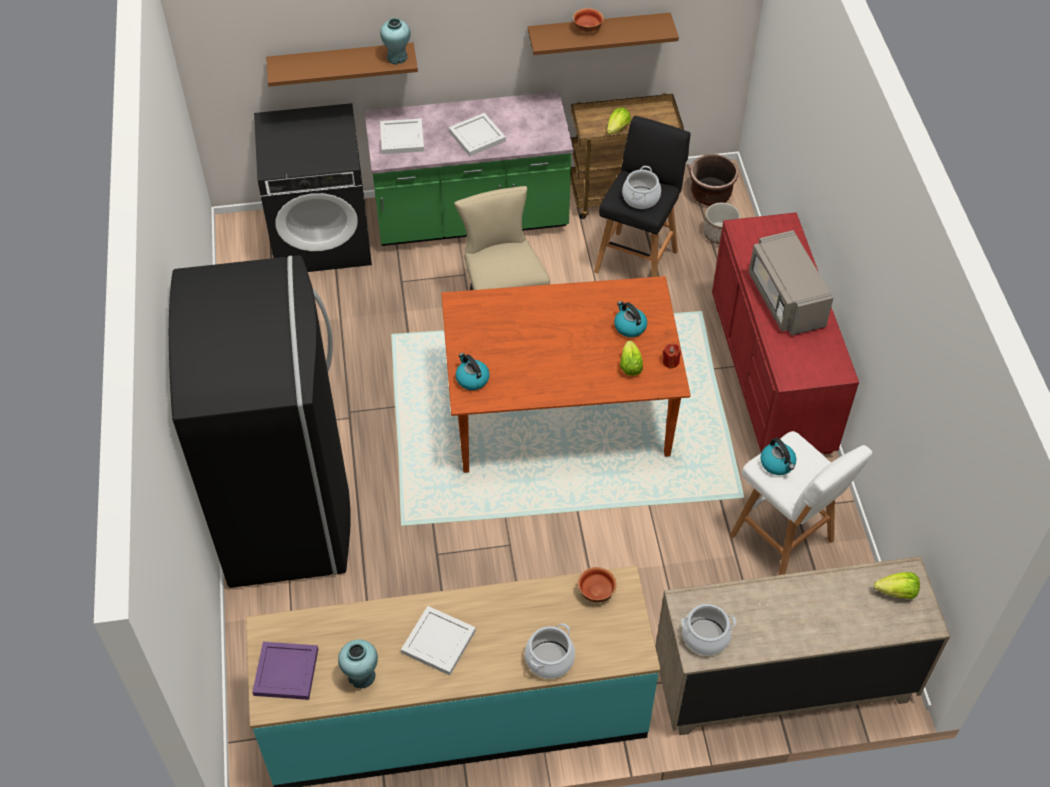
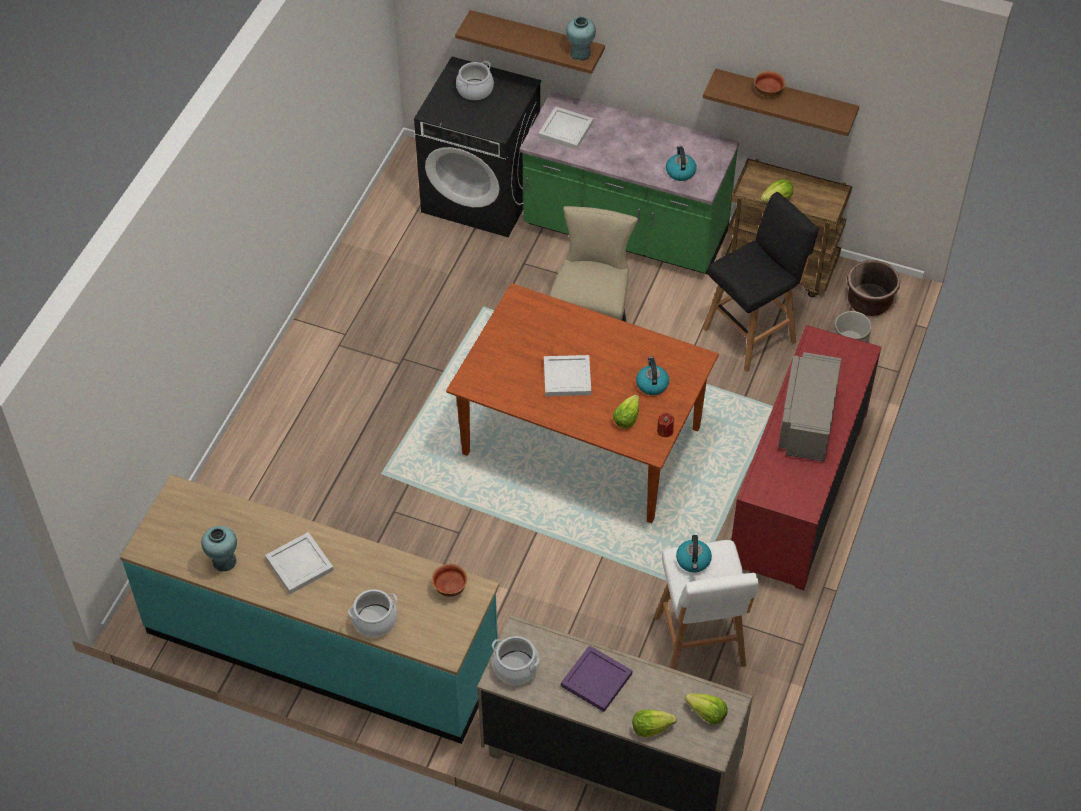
camera: 30 degrees right, 0 degrees up
(285, 672) = (170, 530): purple tray -> purple tray (595, 680)
(287, 509) = (298, 417): black fridge -> none
(472, 379) = (483, 369): kettle -> kettle (680, 171)
(477, 136) = (634, 154): white tray -> white tray (568, 377)
(640, 198) = (750, 273): cooking pot -> cooking pot (474, 90)
(860, 630) = (651, 727): none -> lettuce

